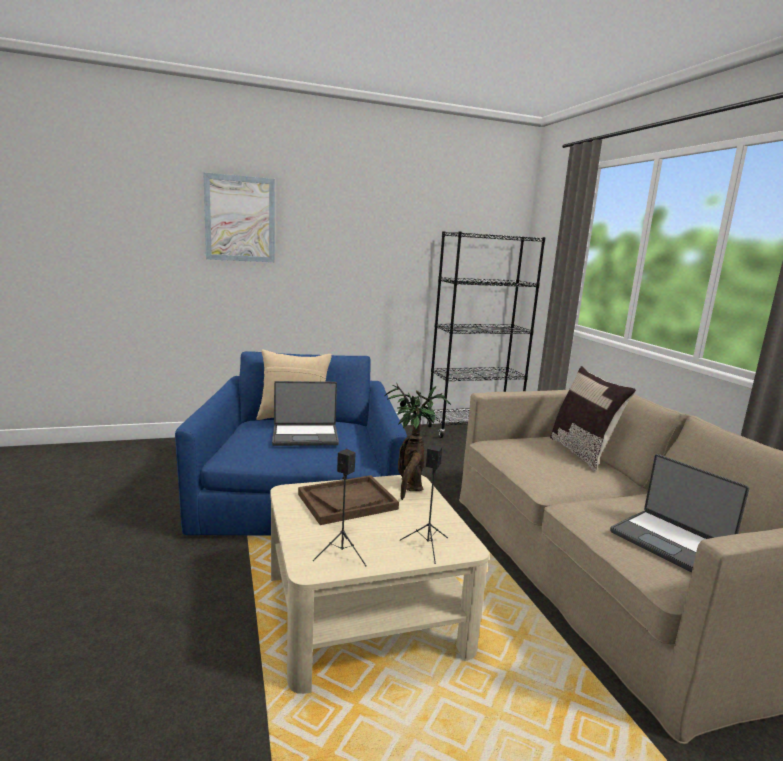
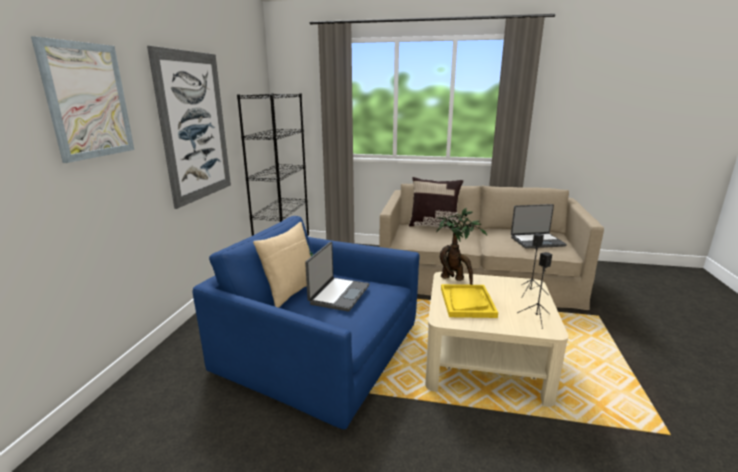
camera: 60 degrees left, 5 degrees up
(347, 501) = (467, 302): brown tray -> yellow tray
(363, 256) = (194, 127): none -> picture

